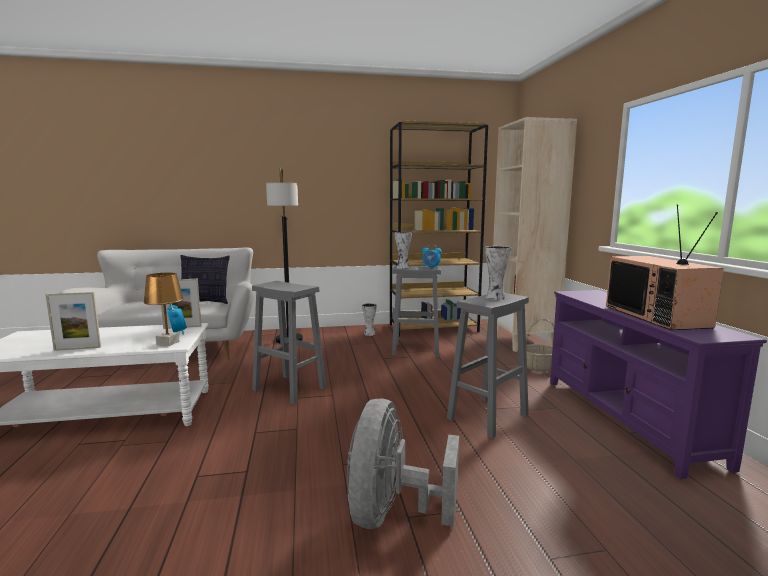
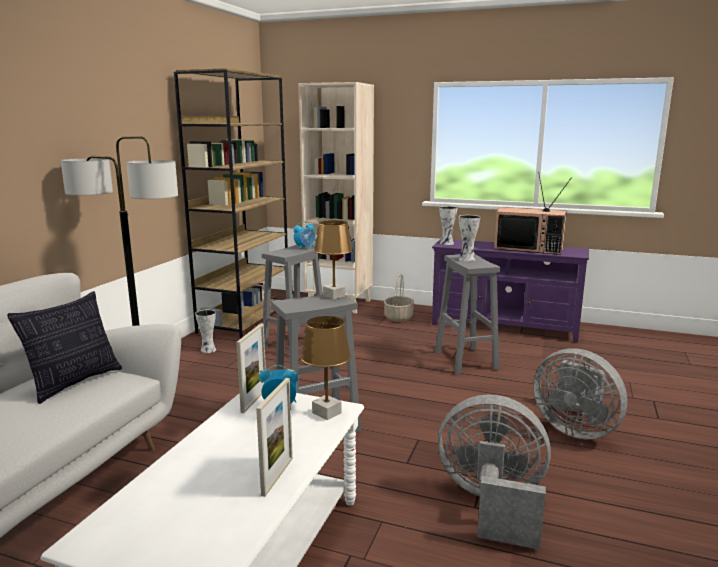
camera: 60 degrees left, 5 degrees up
(203, 484) = (492, 504): none -> grey fan
(303, 286) = (333, 296): none -> brown table lamp
(403, 268) = (285, 253): vase -> vase (447, 243)

